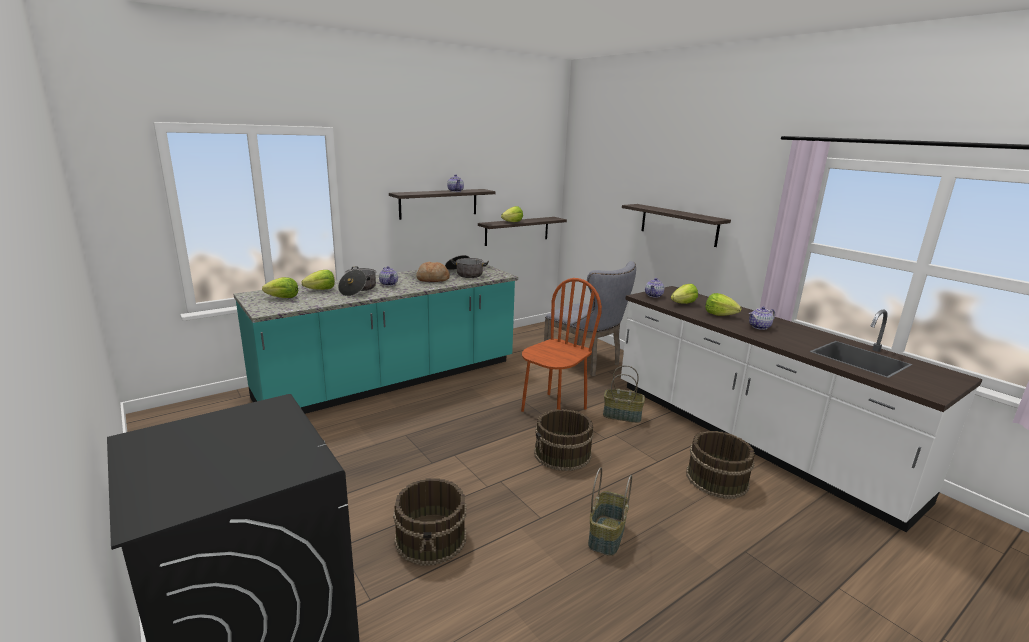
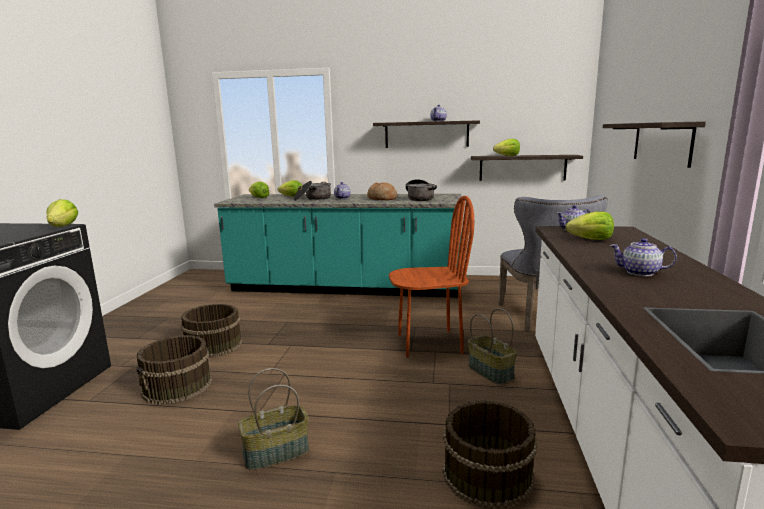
camera: 45 degrees right, 5 degrees down
(562, 454) = (367, 378): brown bucket -> brown bucket (213, 345)
(719, 314) = (613, 254): lettuce -> lettuce (62, 226)

